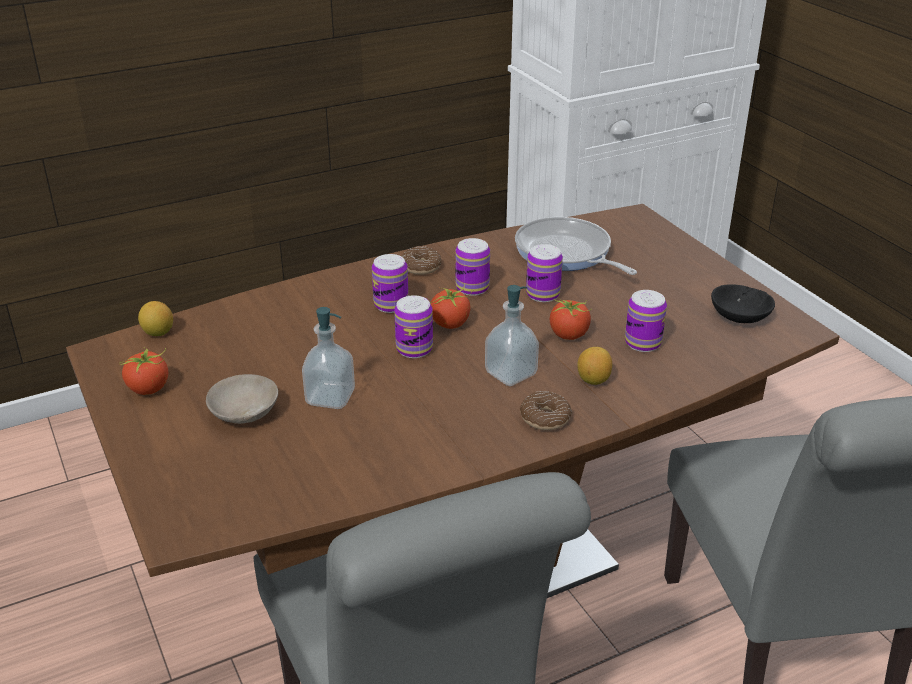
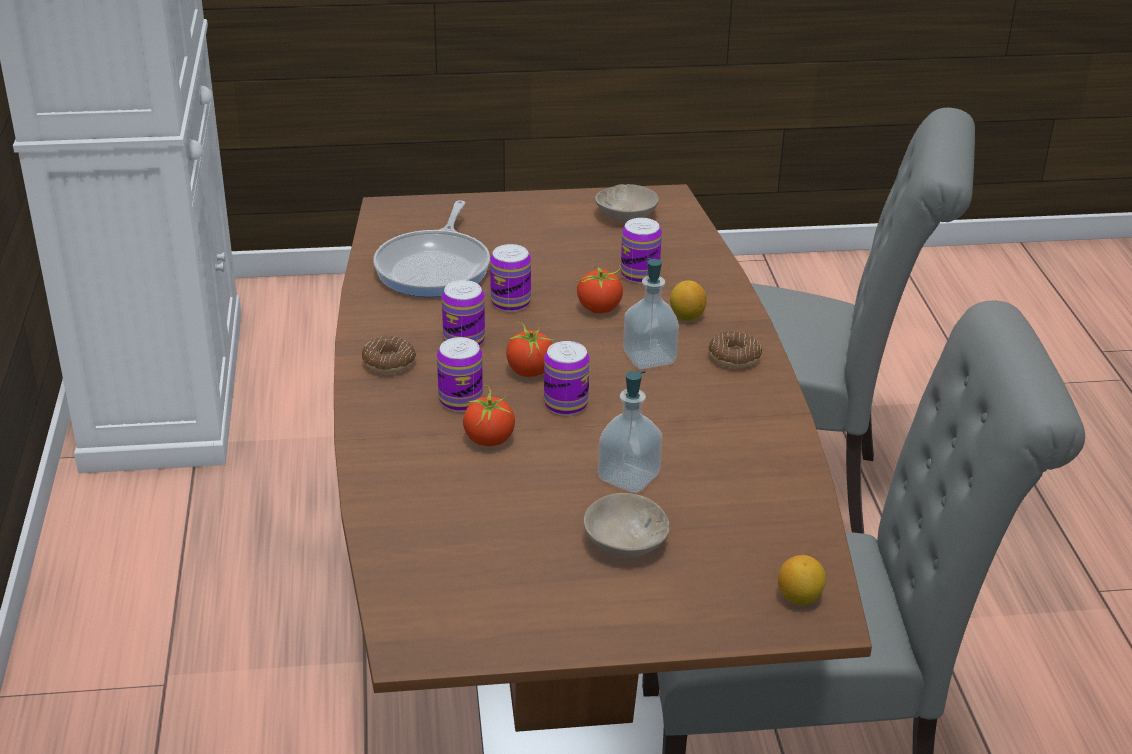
camera: 70 degrees left, 0 degrees up
(149, 388) = (530, 612): tomato -> tomato (489, 439)
(158, 333) = (398, 590): lemon -> lemon (799, 598)
(566, 253) = (435, 267): frying pan -> frying pan turned 60 degrees counterclockwise
(738, 316) = (626, 216): black bowl -> beige bowl

